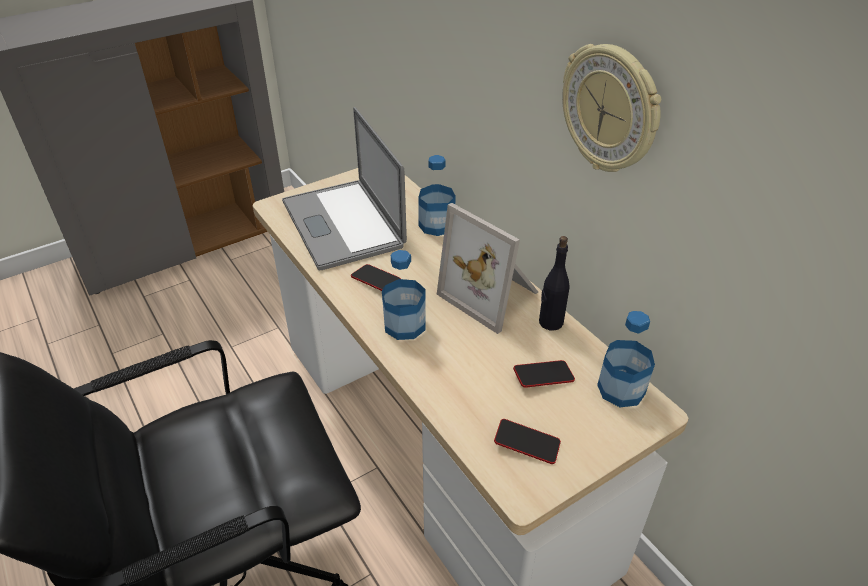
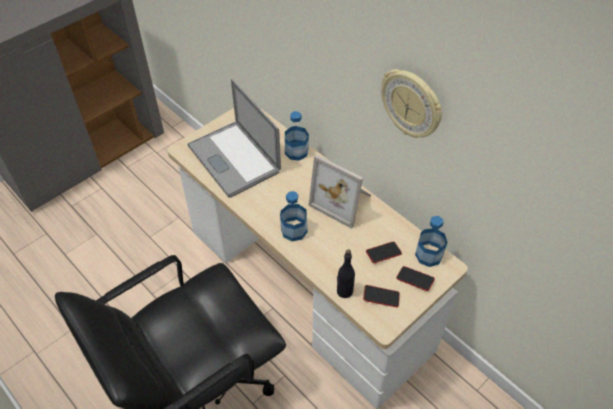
camera: 10 degrees left, 10 degrees up
(375, 281) = (267, 200): phone -> phone (415, 280)
(550, 322) = (381, 216): black bottle -> black bottle (344, 291)

